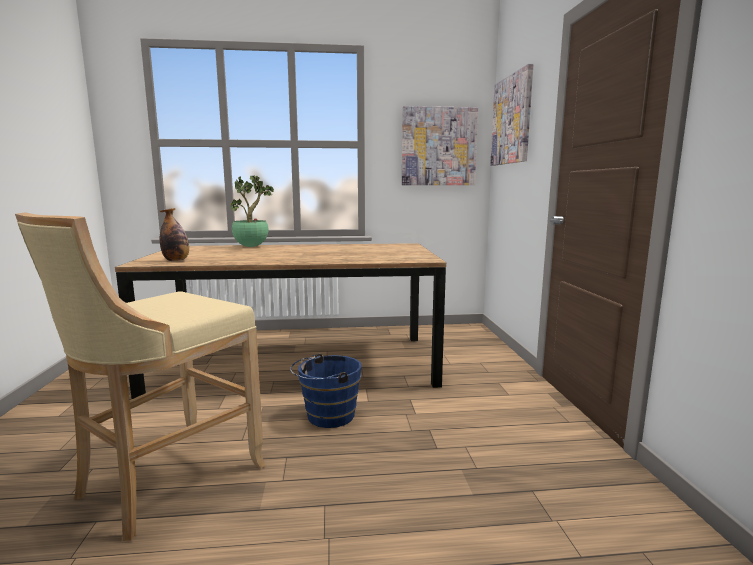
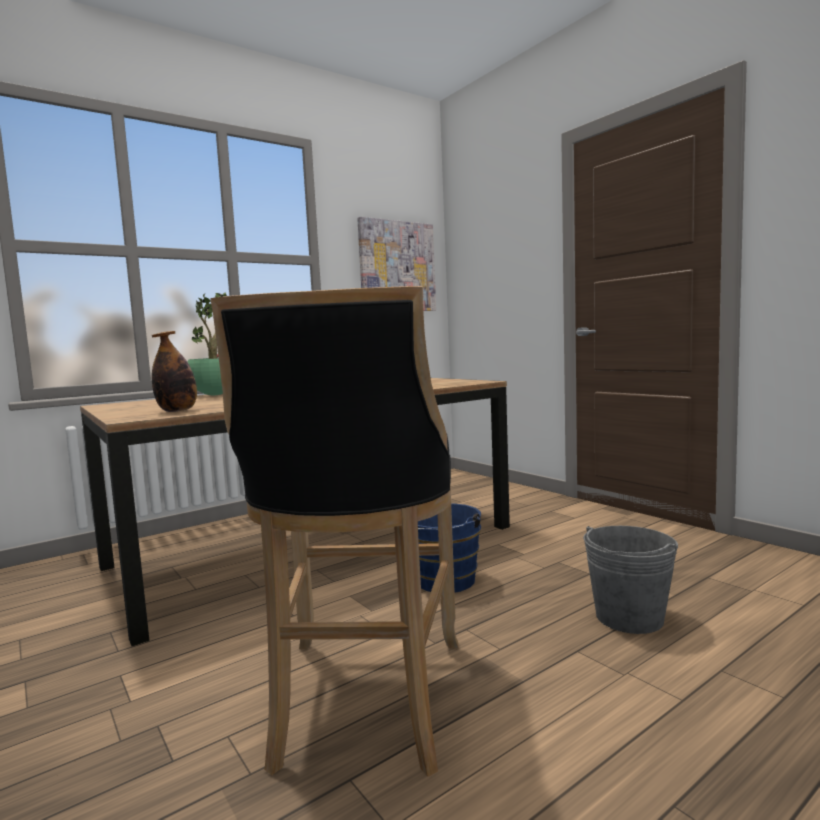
camera: 30 degrees left, 5 degrees down
(165, 481) = (365, 704): beige stool -> black stool
(403, 496) = (629, 617): none -> grey bucket
(512, 120) = (483, 237): picture -> none

